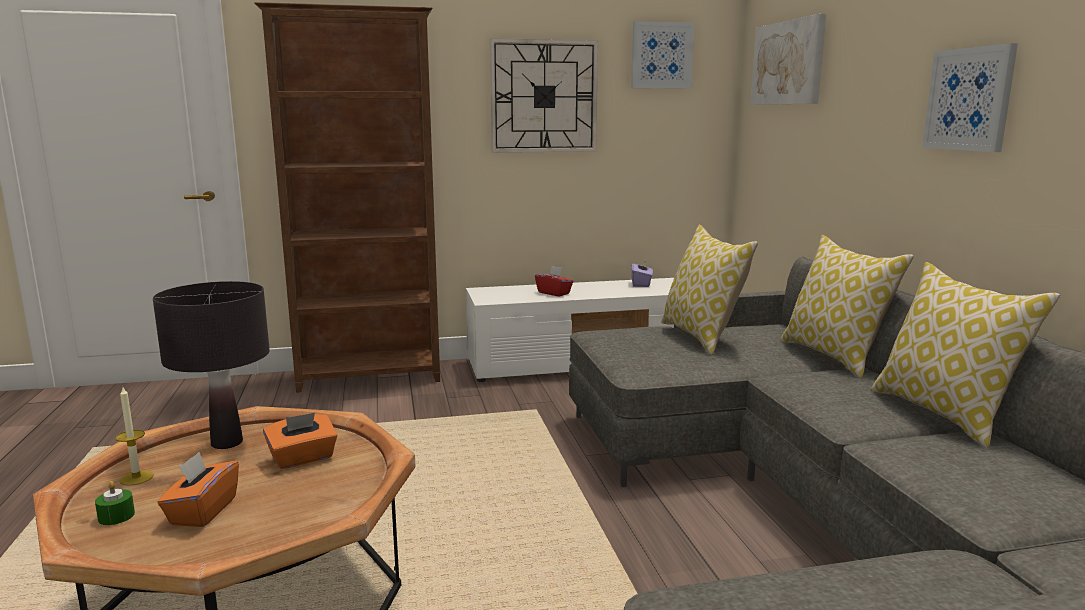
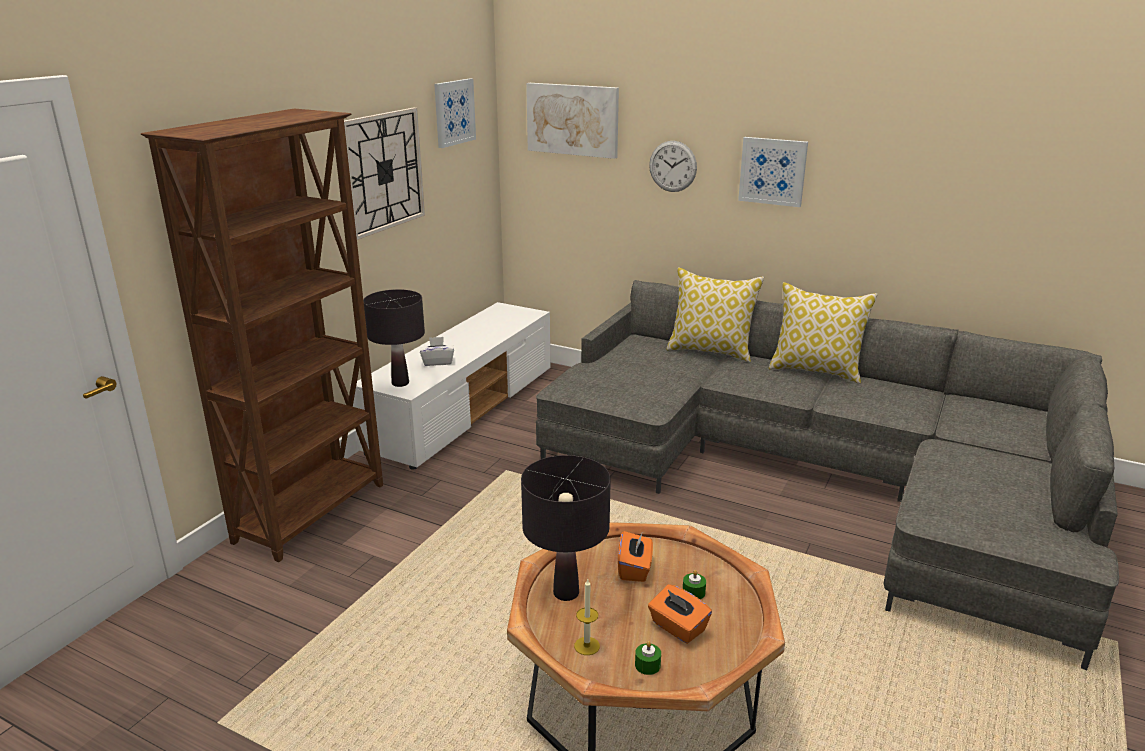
camera: 50 degrees left, 10 degrees up
(284, 500) = (693, 592): none -> green candle
(495, 295) = (400, 383): none -> black table lamp
(554, 293) = (437, 362): red tissue box -> white tissue box
(641, 284) = (475, 328): purple tissue box -> none
(702, 336) = (625, 364): pillow -> none
(864, 107) = (673, 166): none -> wall clock

